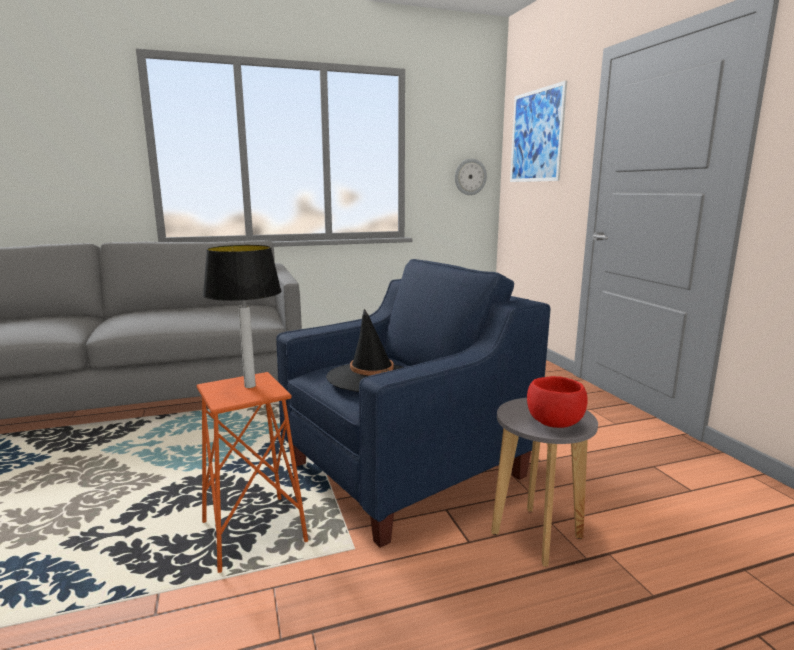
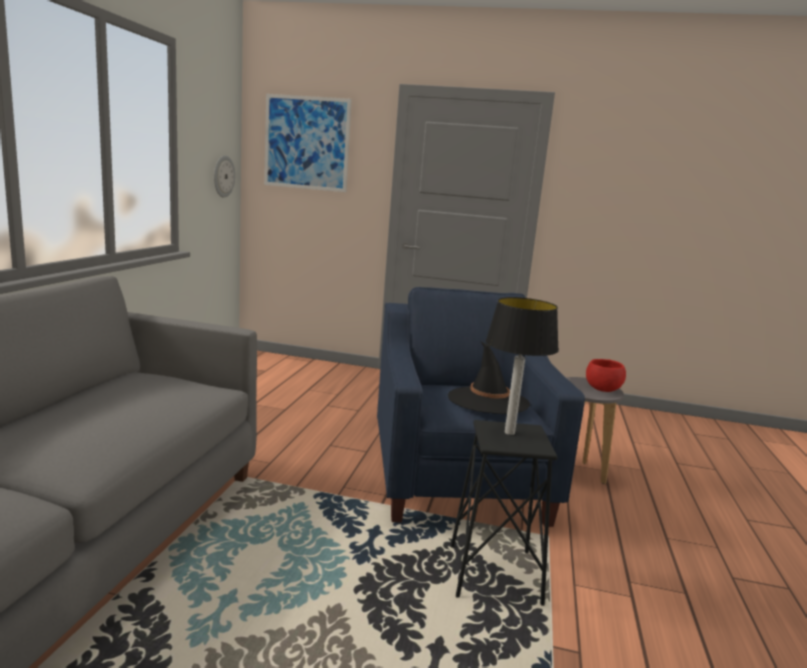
camera: 60 degrees left, 0 degrees up
(253, 533) = (494, 575): orange stool -> black stool

